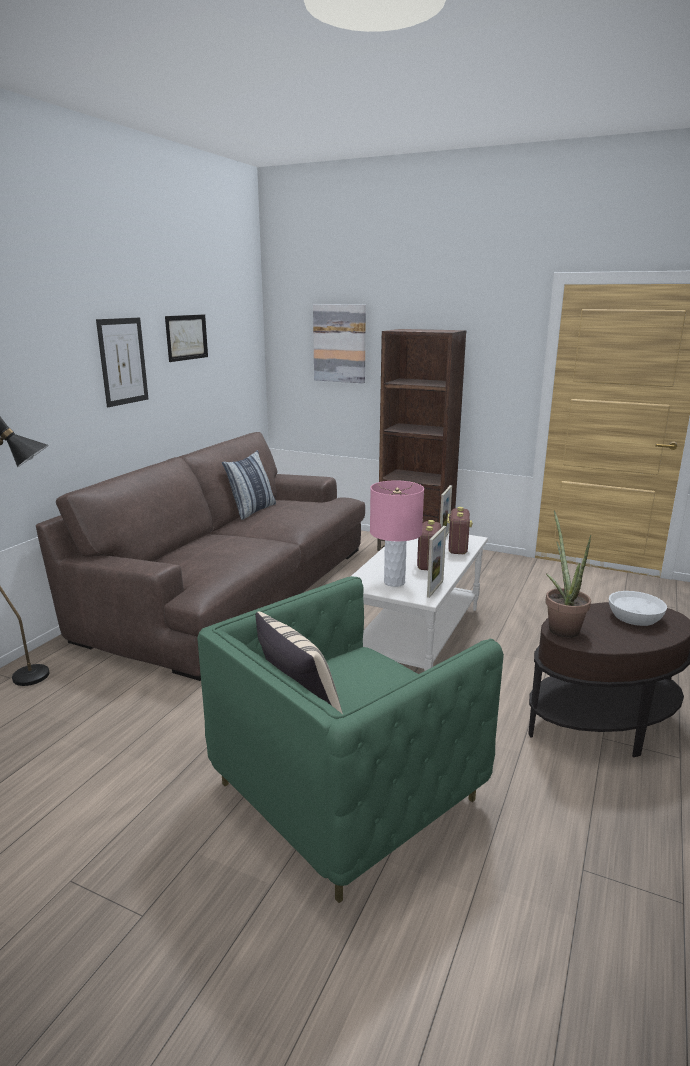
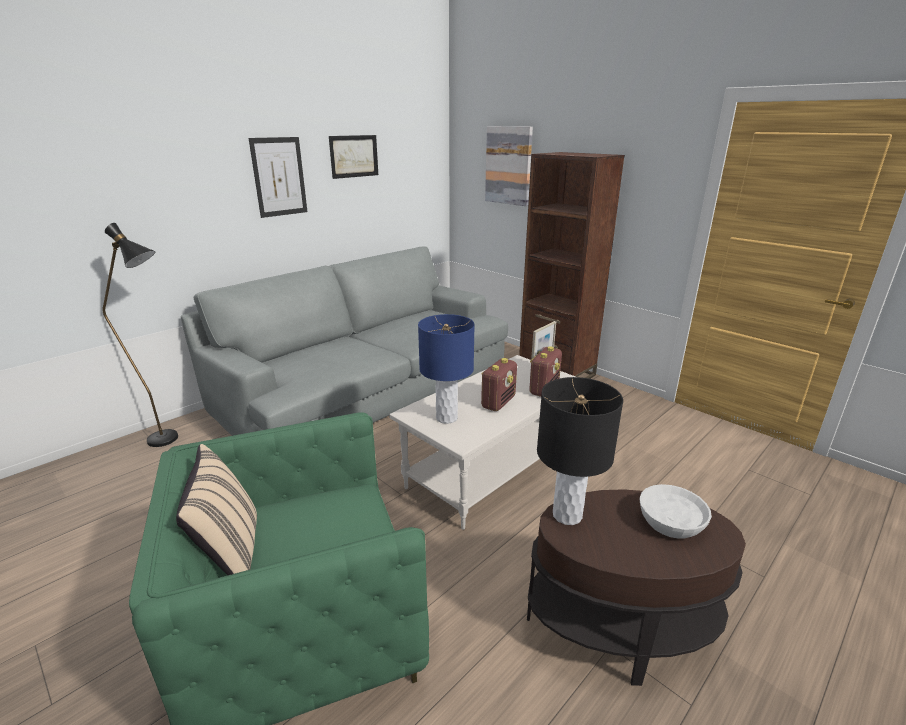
camera: 20 degrees right, 5 degrees up
(233, 588) = (367, 387): brown sofa -> grey sofa
(252, 510) = (396, 319): pillow -> none
(394, 582) = (447, 418): pink table lamp -> blue table lamp
(435, 588) = (480, 433): picture frame -> none
(561, 627) = (567, 515): potted plant -> black table lamp

